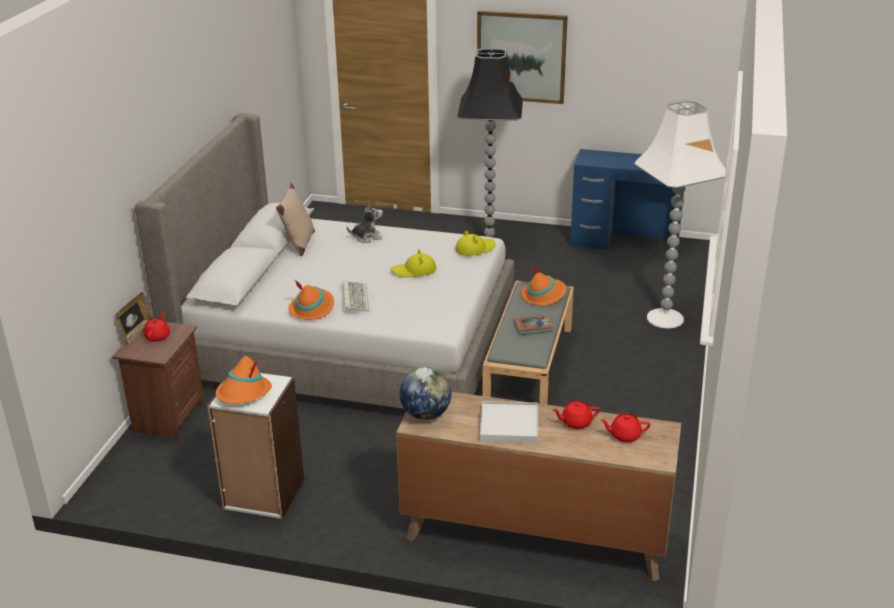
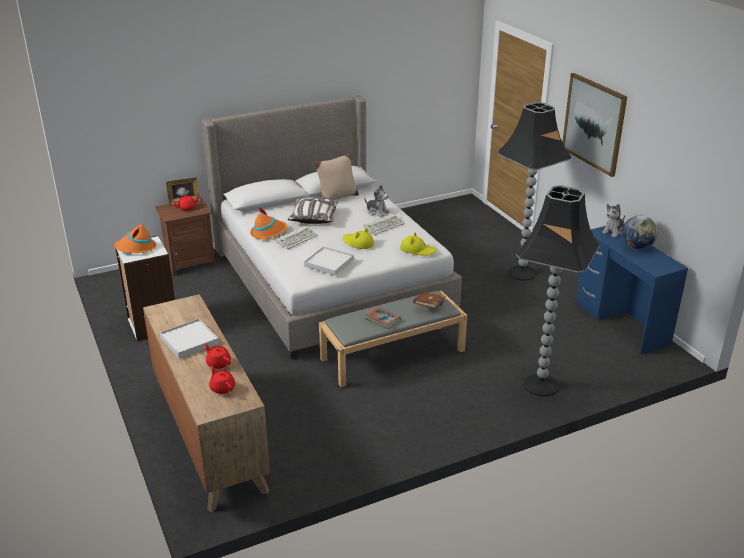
camera: 50 degrees right, 0 degrees up
(322, 272) = (314, 218): none -> pillow
(401, 245) = (384, 226): none -> keyboard
(426, 414) = (171, 308): globe -> globe (637, 247)
(434, 299) = (329, 263): none -> white tray
(543, 295) = (430, 306): orange hat -> brown book
(593, 156) = (614, 231): none -> plush toy
(666, 319) = (541, 386): white floor lamp -> black floor lamp

